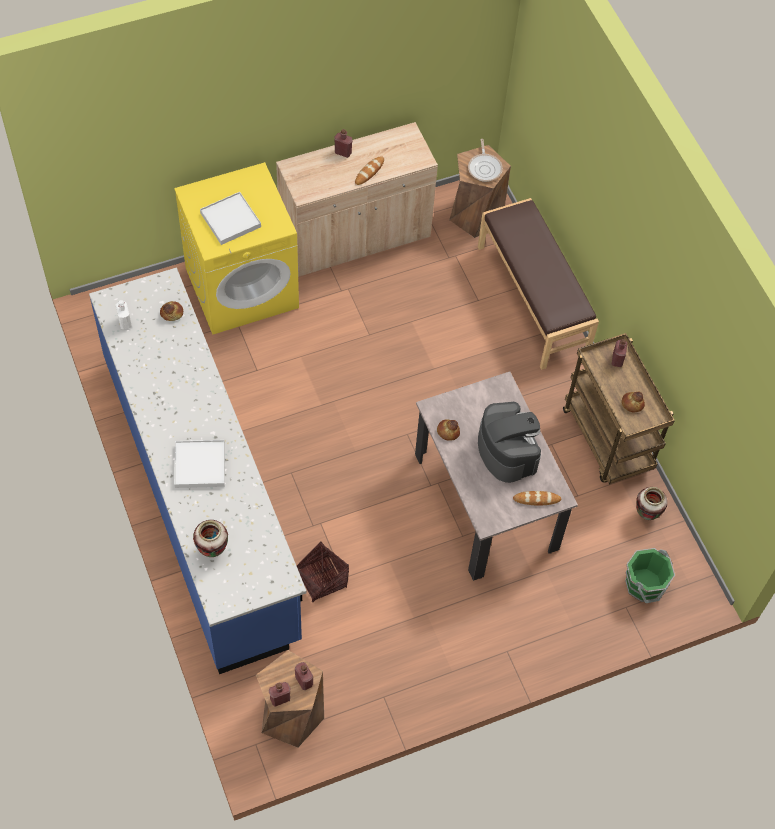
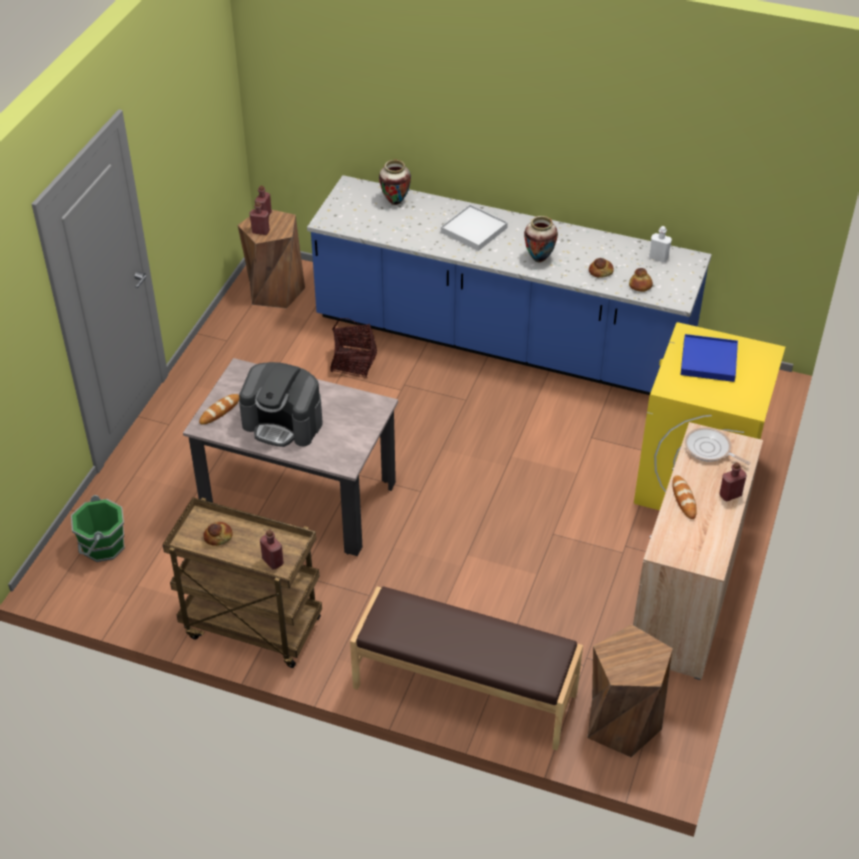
camera: 135 degrees right, 15 degrees down
(230, 220) = (709, 360): white tray -> blue tray
(448, 431) = (346, 400): bread -> bread (600, 272)
(485, 168) = (629, 658): frying pan -> frying pan (710, 449)
(646, 514) = (153, 597): vase -> vase (539, 259)

